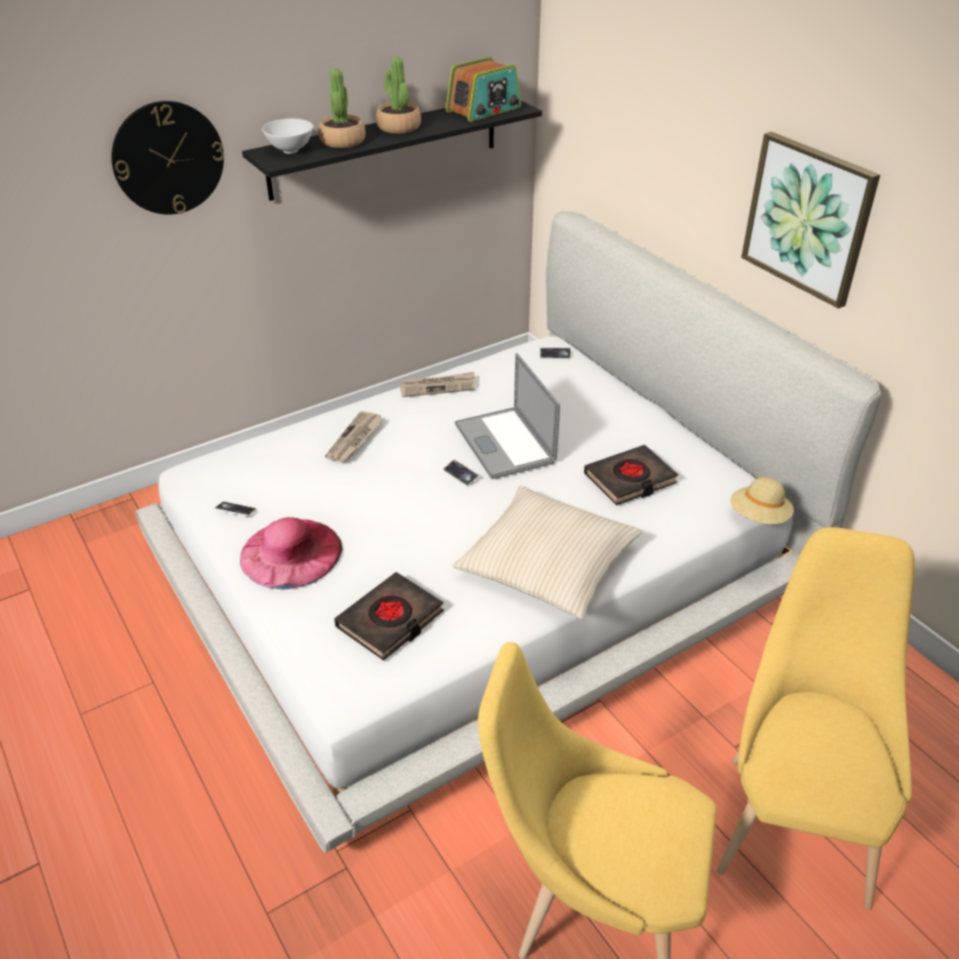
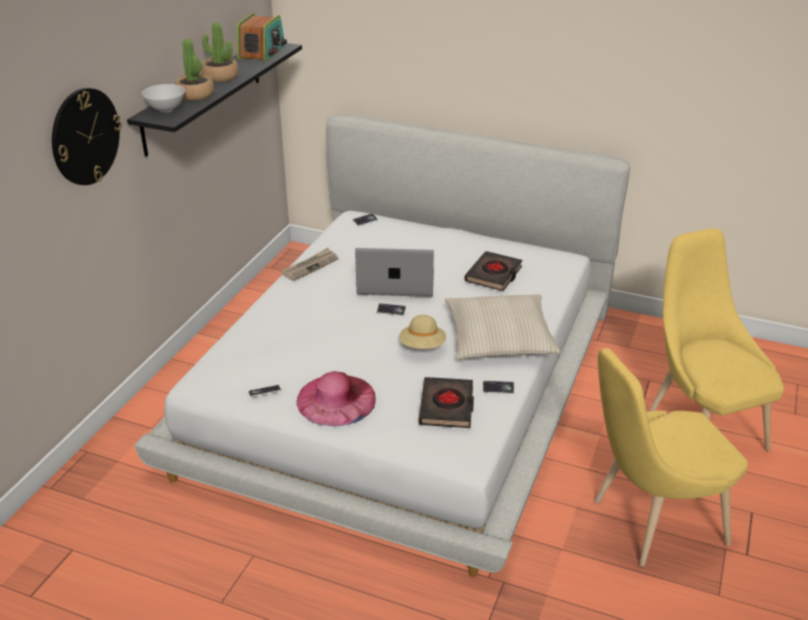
camera: 35 degrees left, 5 degrees down
(355, 439) = (295, 317): newspaper -> none
(472, 628) = (498, 389): none -> phone
(504, 443) = (396, 283): laptop -> laptop turned 150 degrees clockwise
(759, 517) = (581, 268): beige hat -> beige hat (422, 346)
(808, 218) = (545, 71): picture -> none

